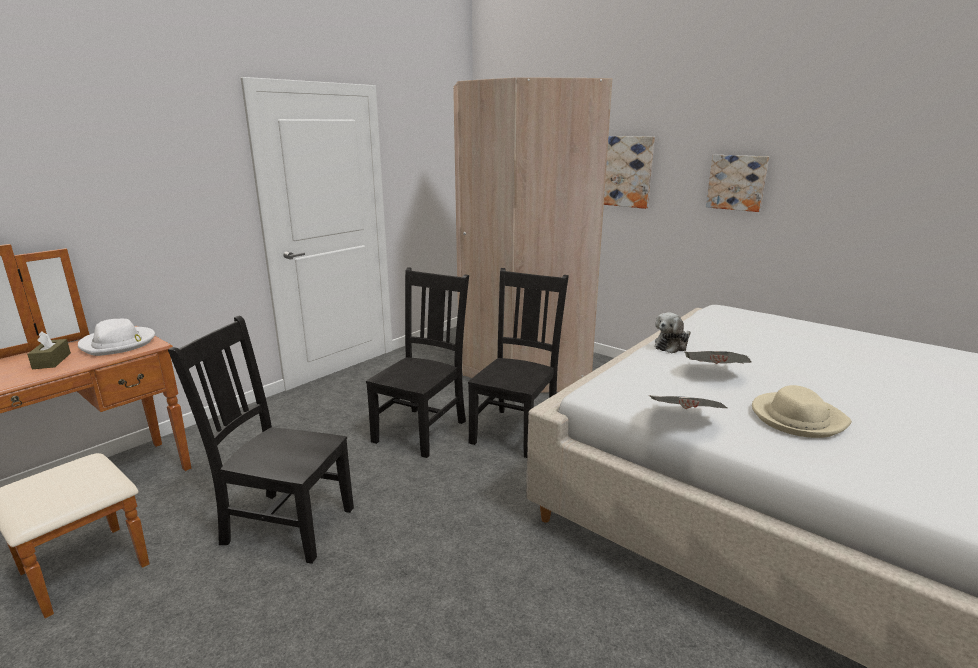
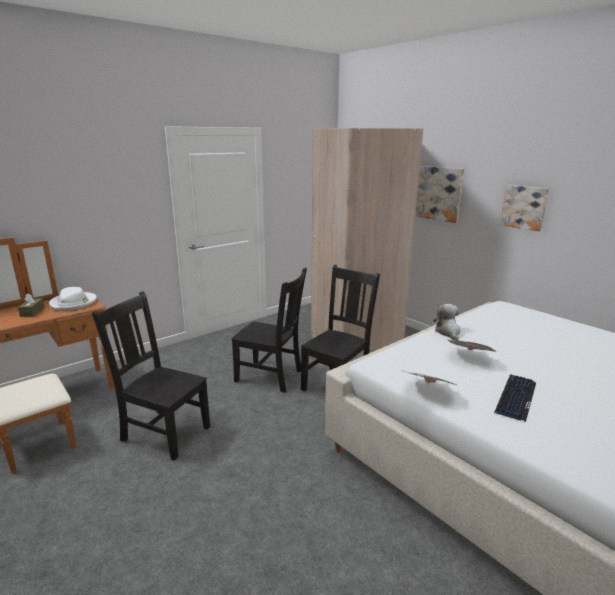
camera: 10 degrees right, 0 degrees up
(422, 430) = (271, 376): black chair -> black chair turned 75 degrees clockwise
(672, 345) = (448, 332): plush toy -> plush toy turned 120 degrees clockwise
(797, 418) = (516, 397): beige hat -> keyboard

